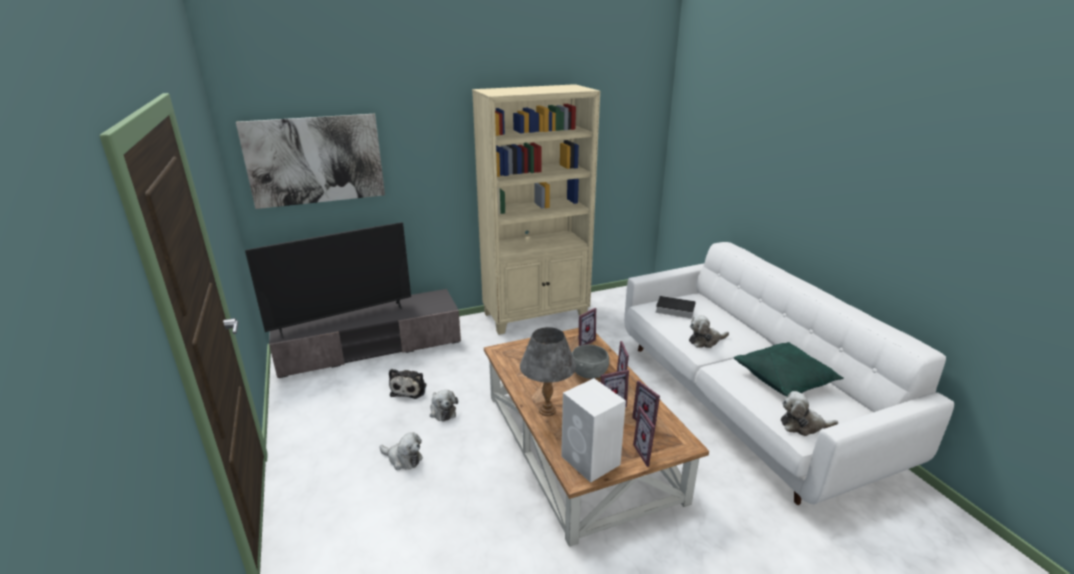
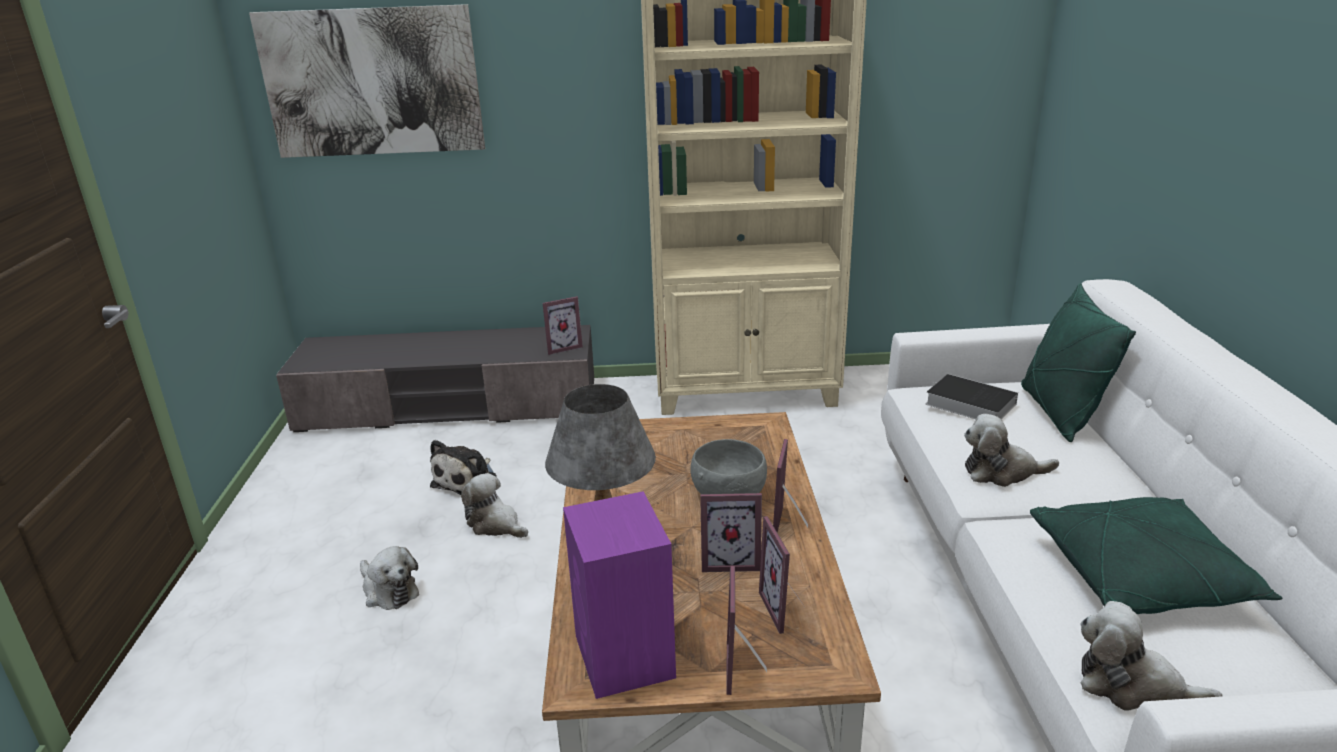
camera: 20 degrees right, 0 degrees up
(343, 319) = (402, 352): television -> none
(442, 411) = (496, 525): plush toy -> plush toy turned 135 degrees clockwise
(582, 342) = (753, 438): picture frame -> picture frame (562, 347)
(591, 461) = (625, 658): white speaker -> purple speaker
(714, 308) = (1059, 413): none -> green pillow

